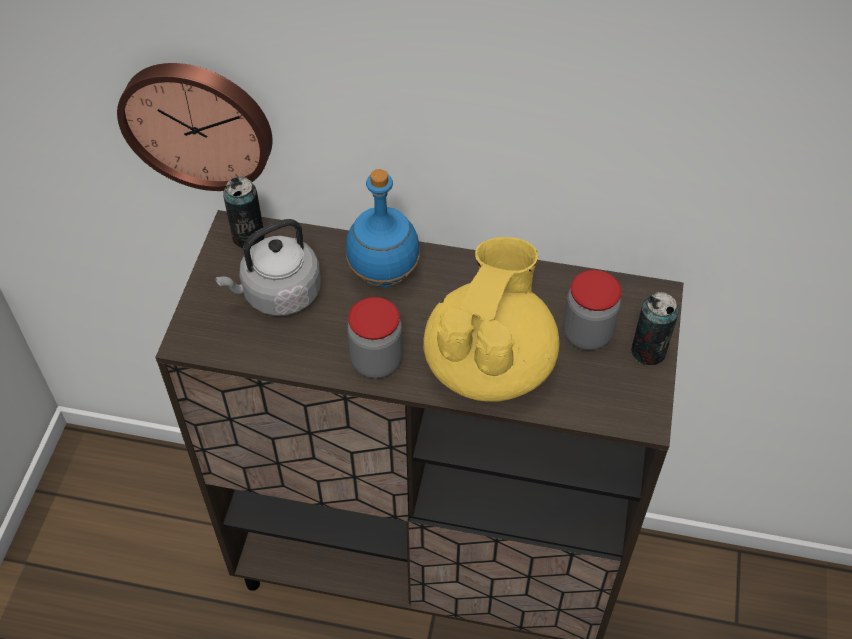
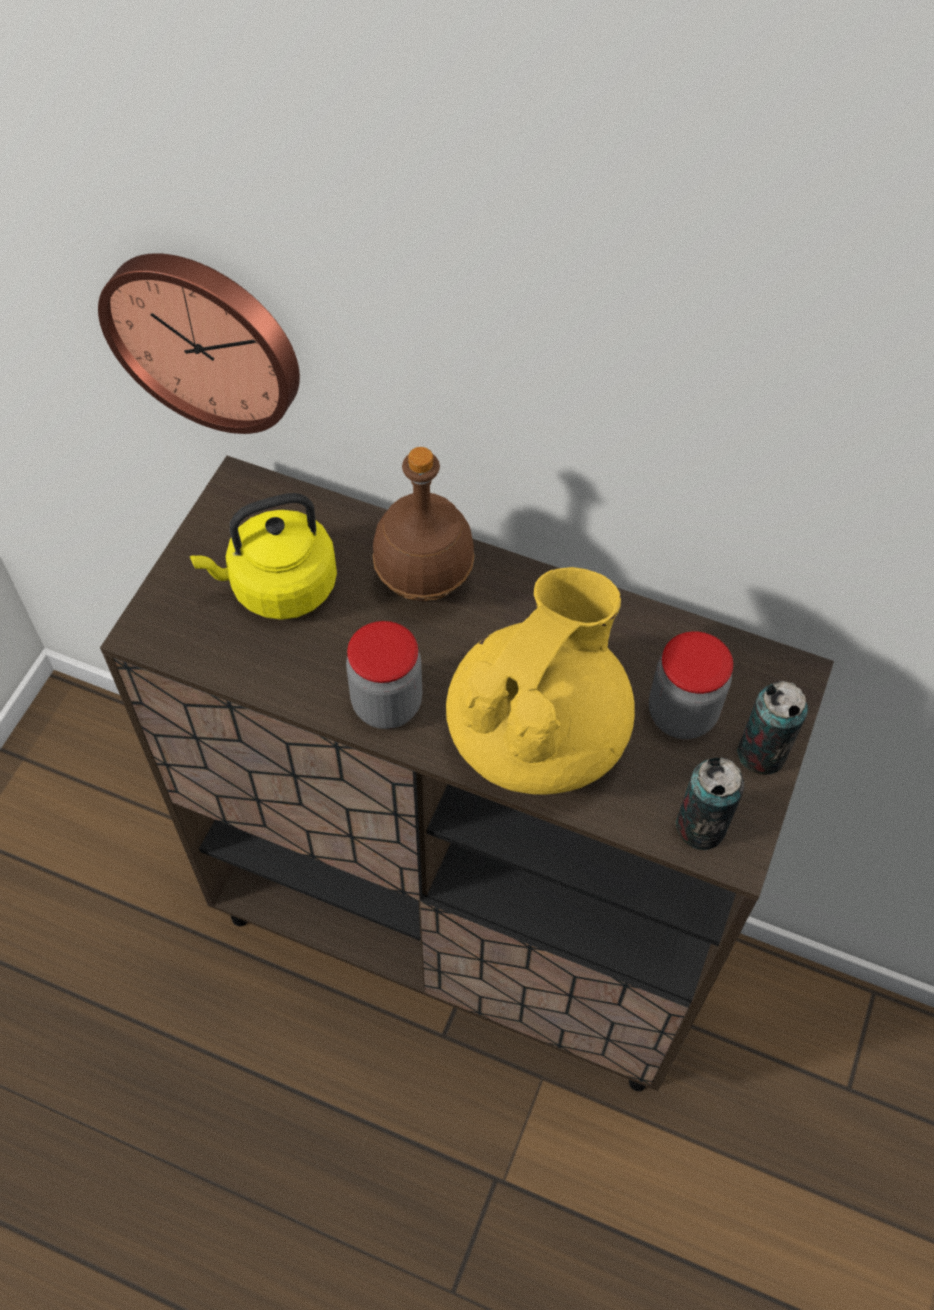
camera: 10 degrees right, 5 degrees up
(248, 237) = (258, 499): can -> can (700, 827)
(278, 294) = (278, 587): grey kettle -> yellow kettle
(385, 275) = (425, 584): blue bottle -> brown bottle

